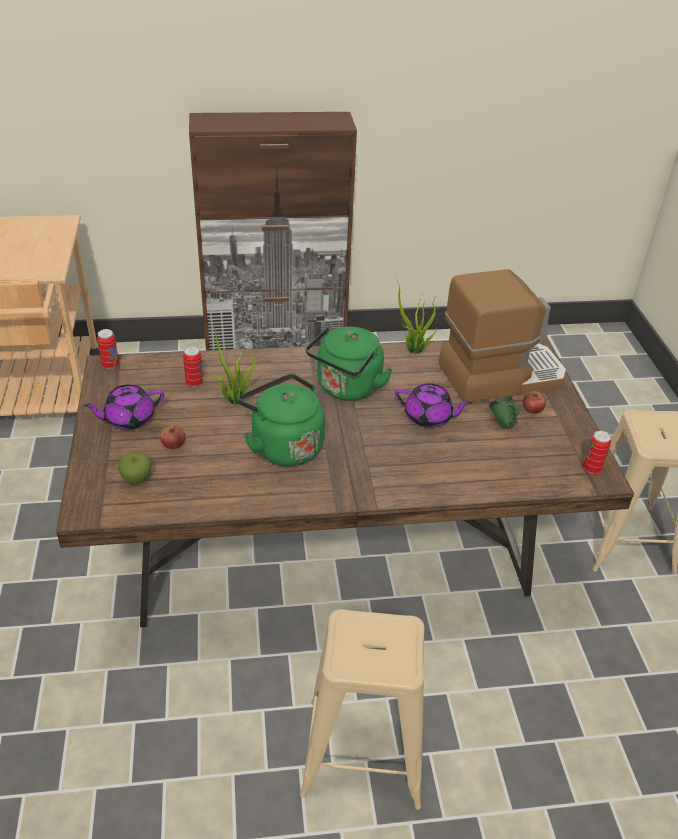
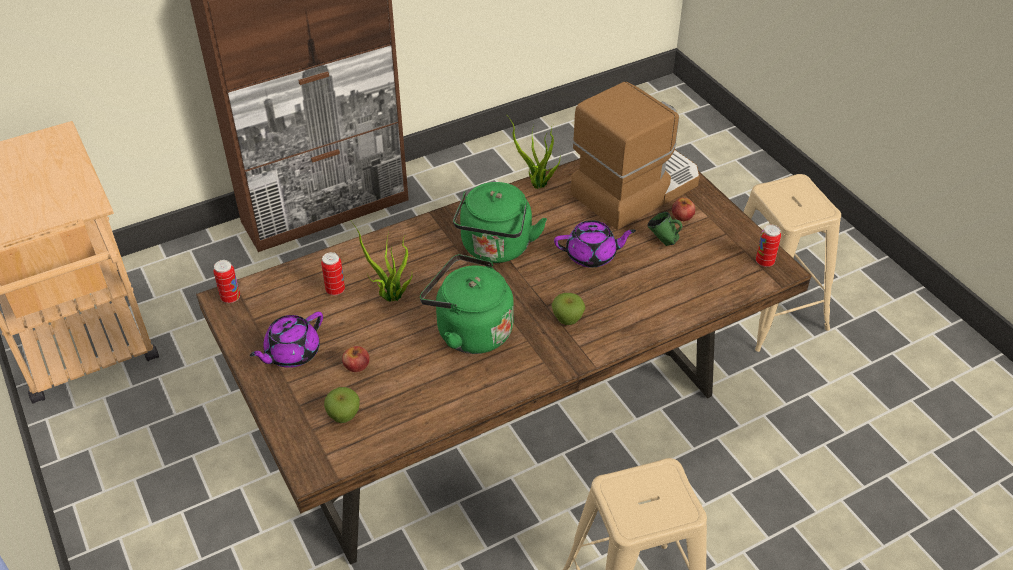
camera: 20 degrees left, 5 degrees up
(375, 462) = (567, 320): none -> apple

